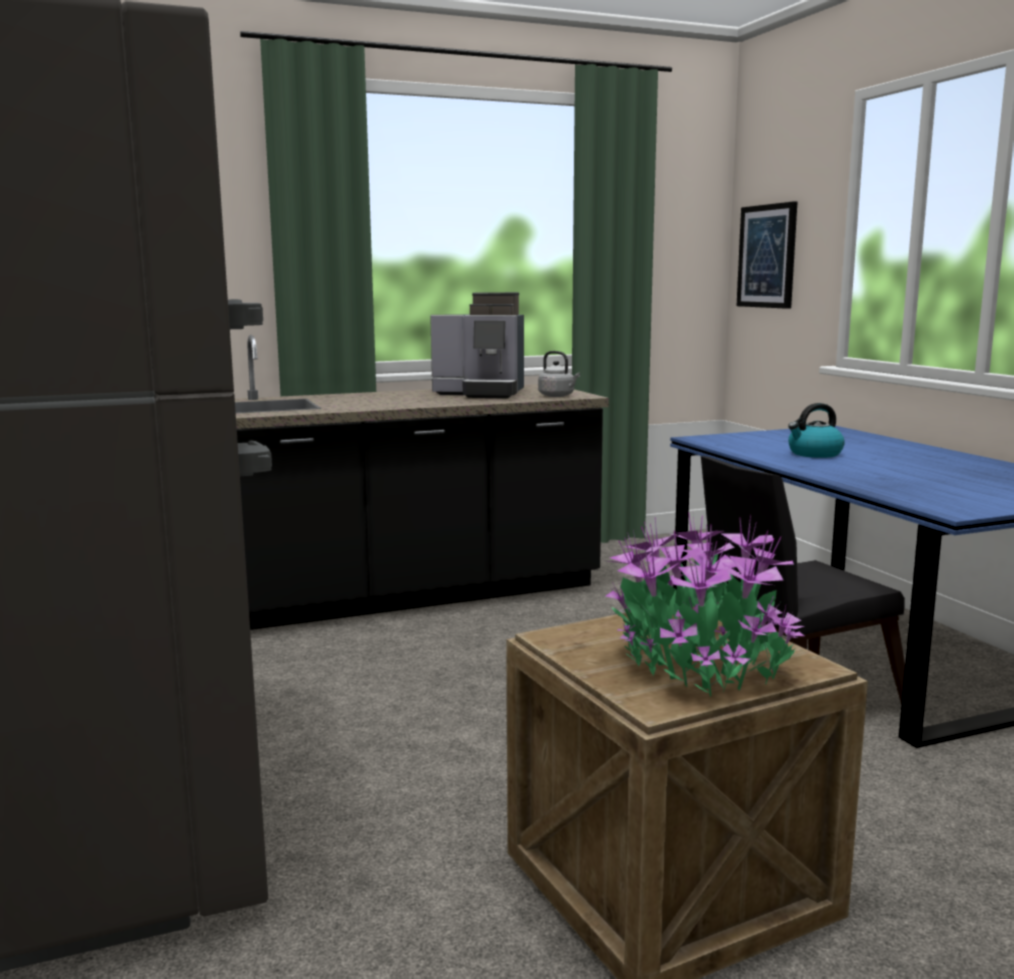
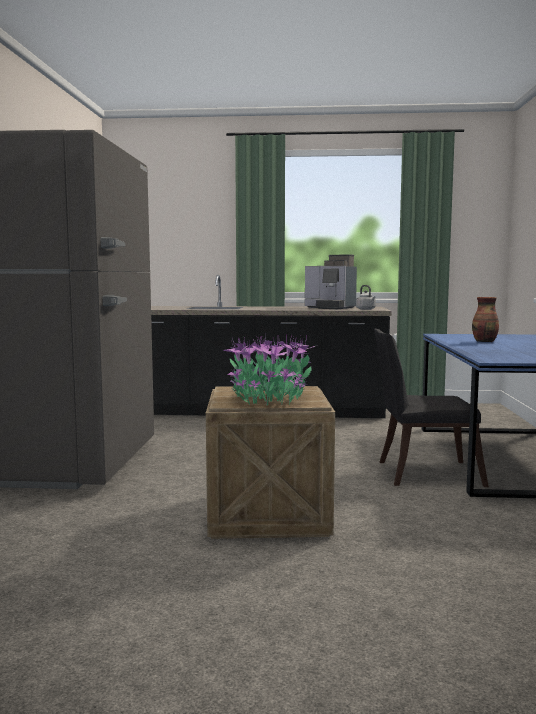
camera: 25 degrees right, 5 degrees down
(767, 256) = (521, 234): picture -> none
(814, 454) = (485, 341): kettle -> vase

